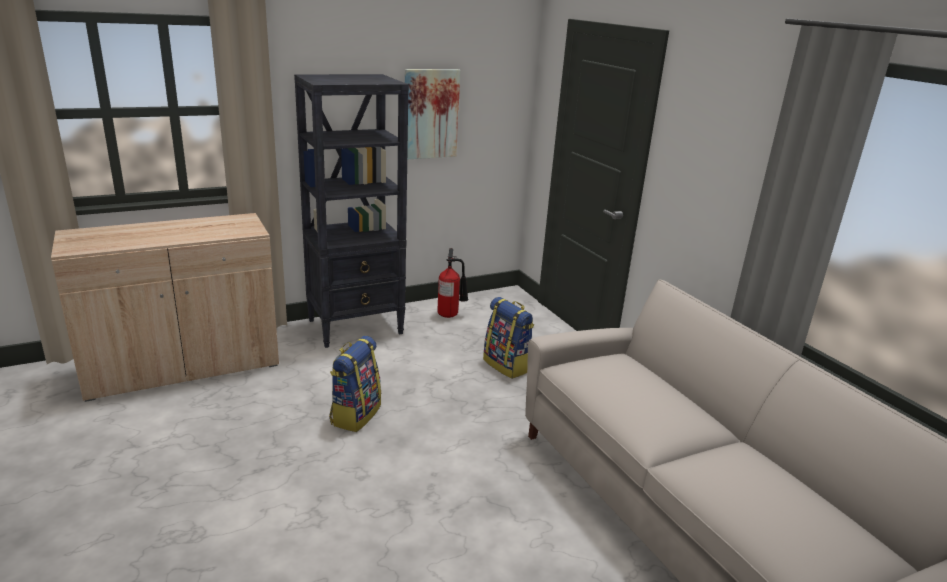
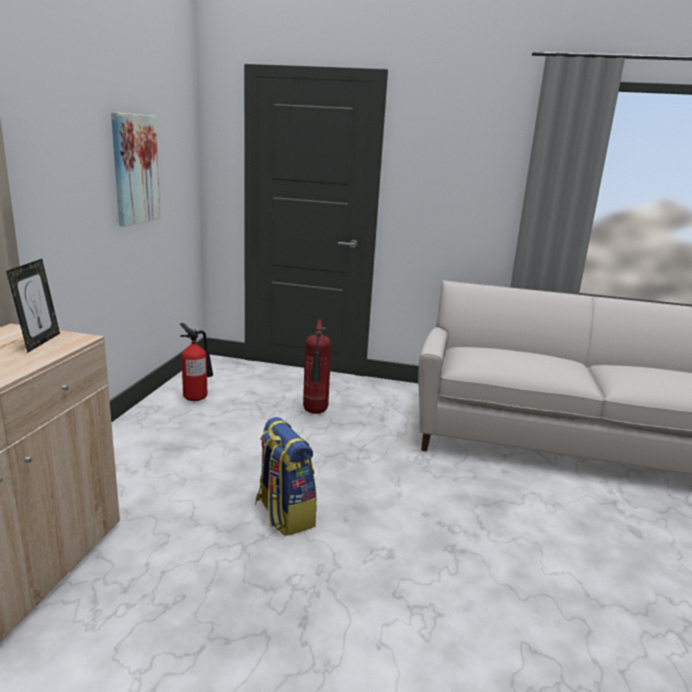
camera: 50 degrees left, 5 degrees down
(237, 228) = (39, 342): none -> picture frame
(356, 327) = (128, 446): black bookcase -> none
(507, 365) = (315, 412): backpack -> fire extinguisher

